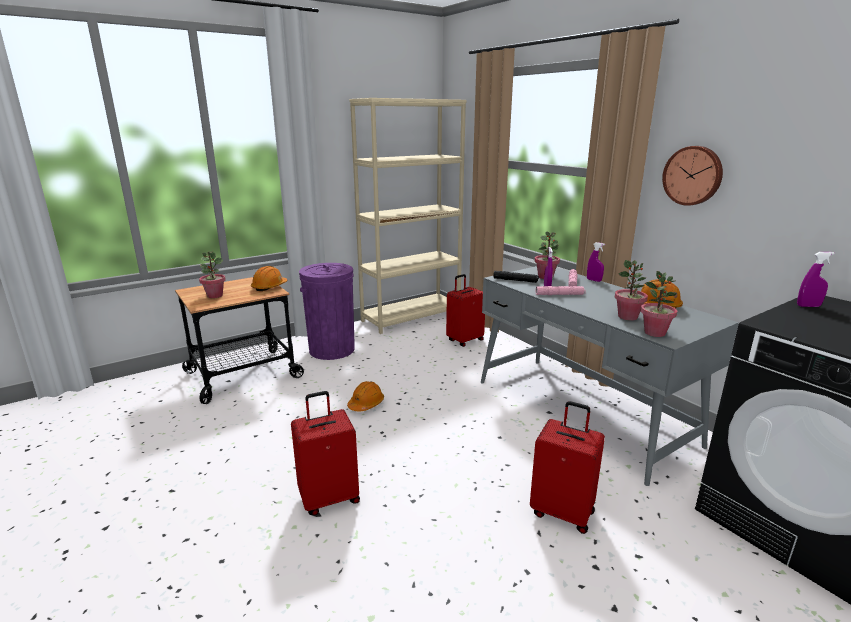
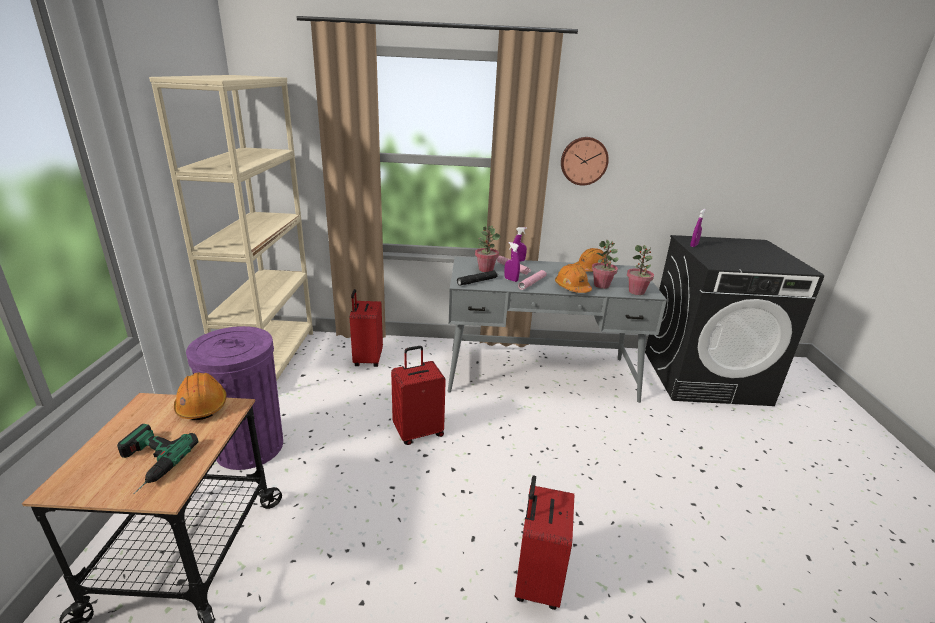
camera: 55 degrees left, 5 degrees up
(215, 295) = (145, 465): potted plant -> power drill
(366, 404) = (401, 477): orange hard hat -> orange hard hat (572, 288)
(562, 512) = (644, 451): red suitcase -> red suitcase (418, 432)

